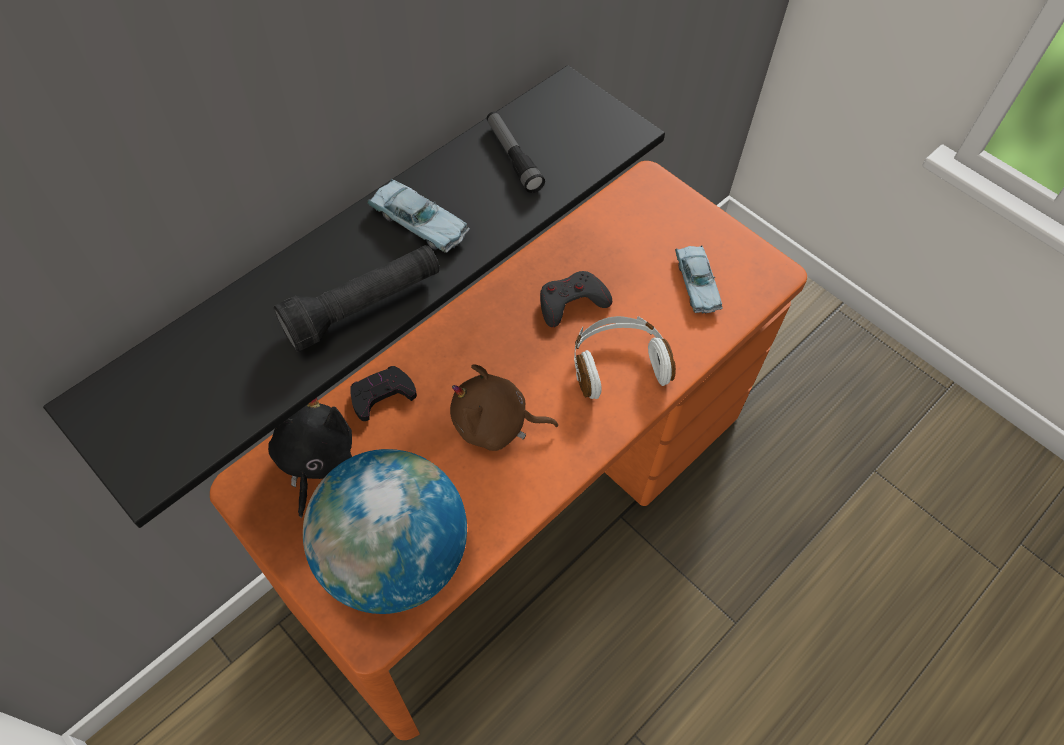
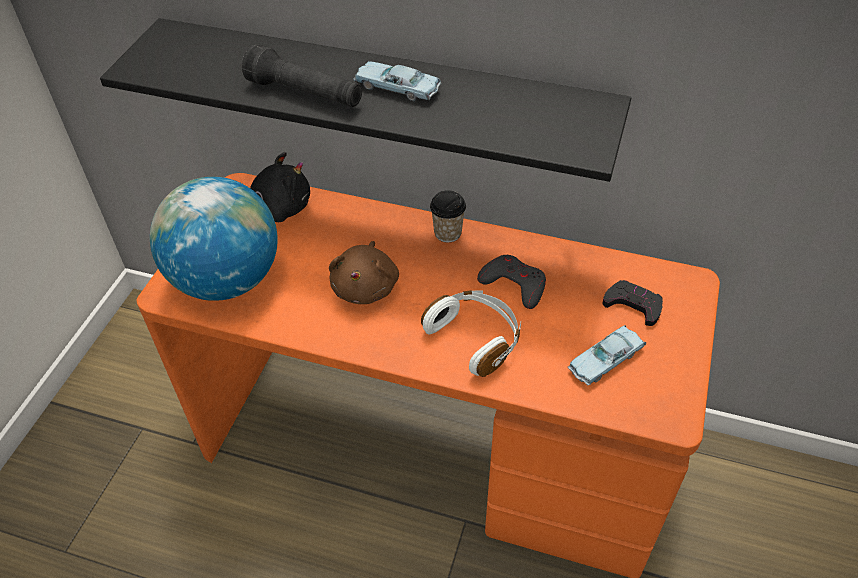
camera: 65 degrees right, 10 degrees down
(382, 395) = (350, 217): black game controller -> black game controller (633, 305)
(418, 223) = (397, 88): blue toy car -> blue toy car turned 105 degrees clockwise
(469, 320) = (447, 233): none -> cup
(495, 424) = (366, 286): brown plush toy -> brown plush toy turned 150 degrees counterclockwise
(513, 157) = (500, 105): flashlight -> none

